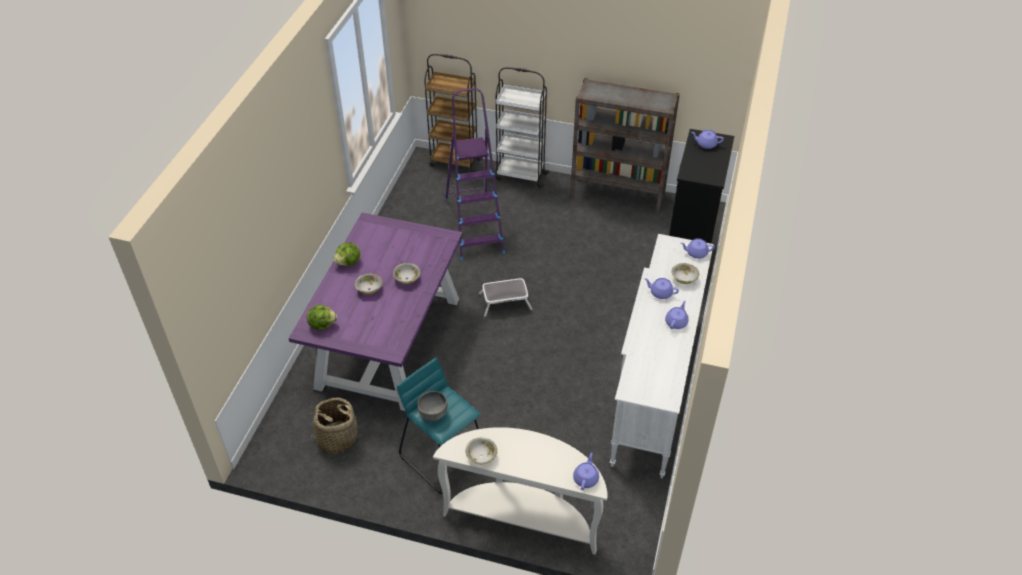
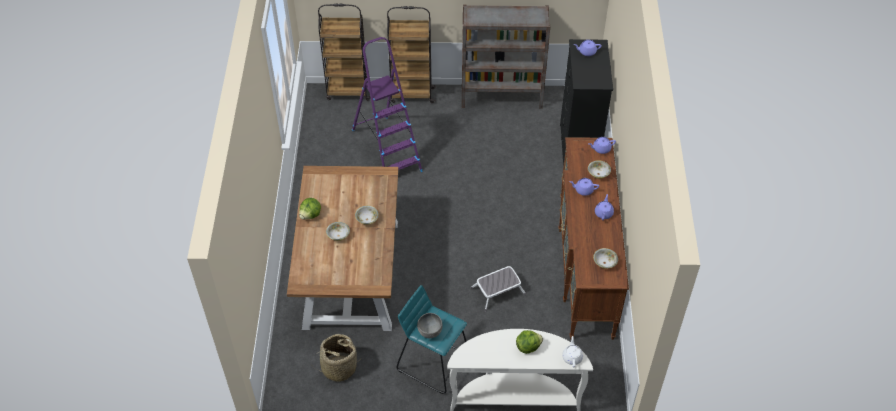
camera: 15 degrees left, 5 degrees up
(322, 324) = (311, 275): lettuce -> lettuce (528, 346)
(389, 343) = (351, 274): purple dining table -> brown dining table
(481, 456) = (485, 358): bowl -> bowl (604, 263)
(505, 303) = (438, 217): grey step ladder -> grey step ladder (498, 291)
(521, 177) = (412, 95): white cart -> brown cart
(586, 478) = (572, 357): purple teapot -> white teapot
(654, 388) = (584, 265): white cabinet -> brown cabinet

